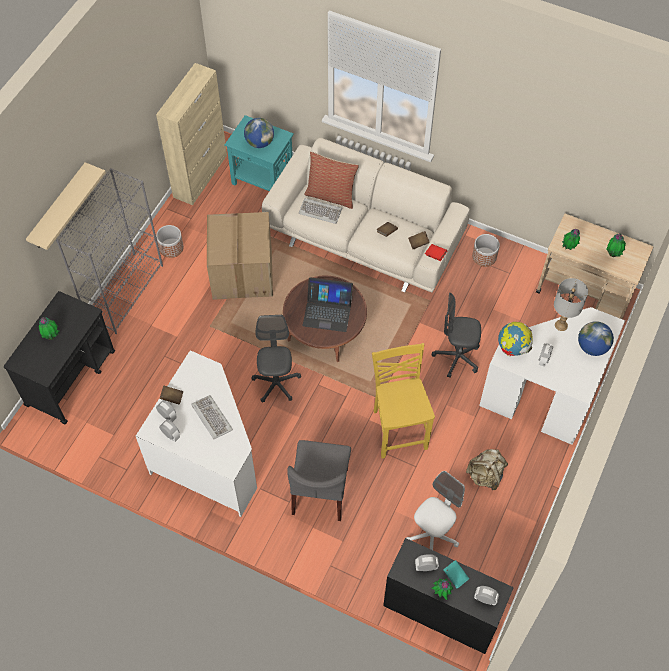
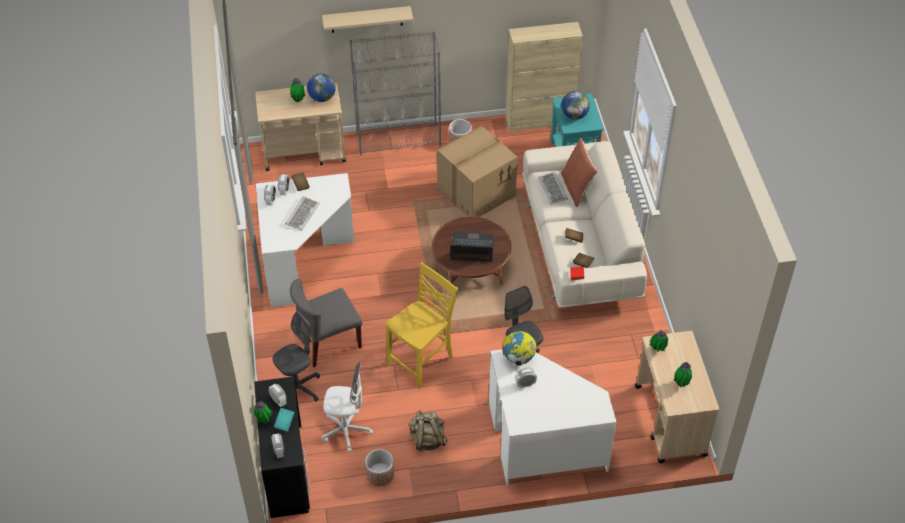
camera: 55 degrees right, 10 degrees down
(71, 377) = (305, 153): black cart -> beige cart
(276, 383) = (398, 265): grey office chair -> grey office chair (298, 388)
(327, 311) = (472, 247): laptop -> laptop turned 120 degrees clockwise
(484, 257) = (638, 332): planter -> planter (380, 474)
(561, 325) = (570, 380): grey table lamp -> none
(592, 347) = (567, 411): globe -> globe (322, 98)

